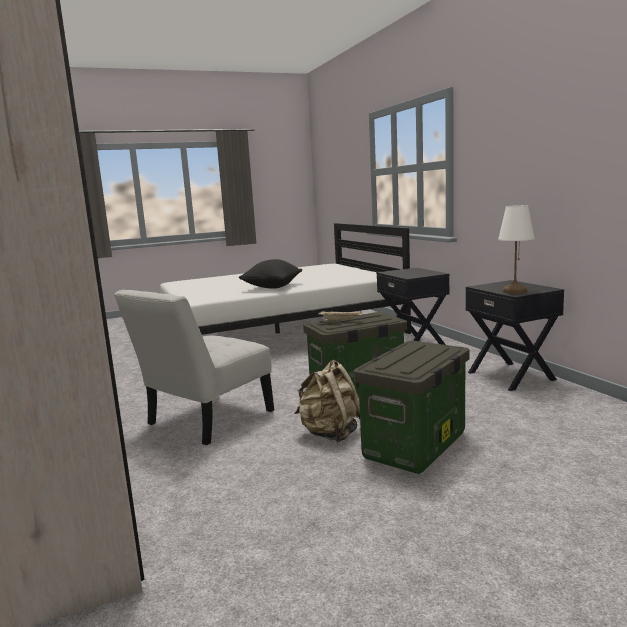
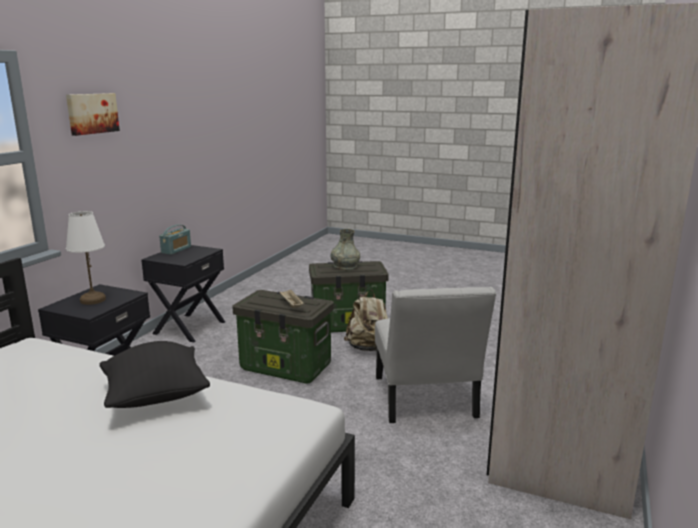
camera: 135 degrees left, 5 degrees up
(205, 420) = (425, 401): white chair -> white chair turned 90 degrees clockwise
(417, 355) = (345, 266): none -> grey vase
(494, 128) = (92, 113): none -> picture
(514, 291) = (202, 251): white table lamp -> white table lamp (93, 300)
(532, 286) = (176, 250): none -> radio

